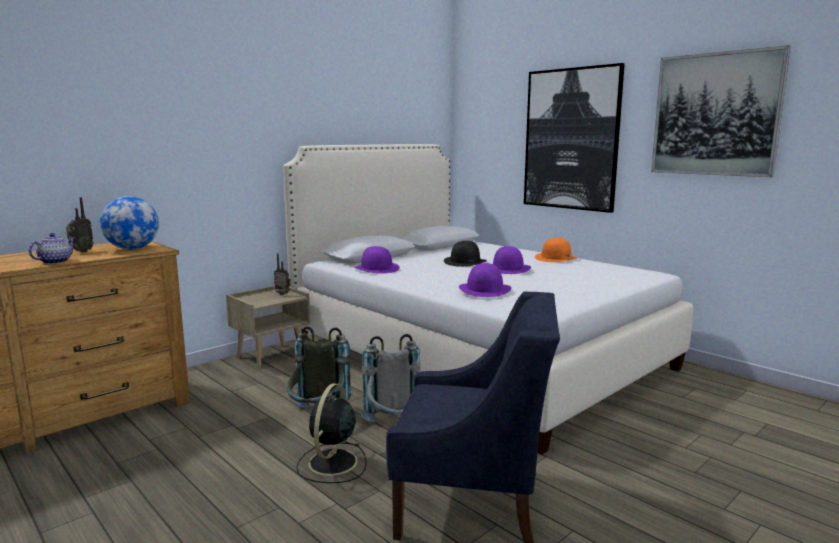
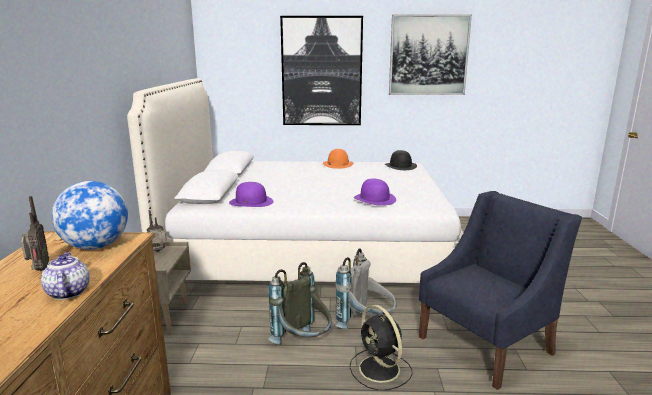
camera: 45 degrees left, 5 degrees up
(465, 262) = (296, 180): black hat -> black hat (400, 166)
(507, 268) = (336, 179): purple hat -> none

